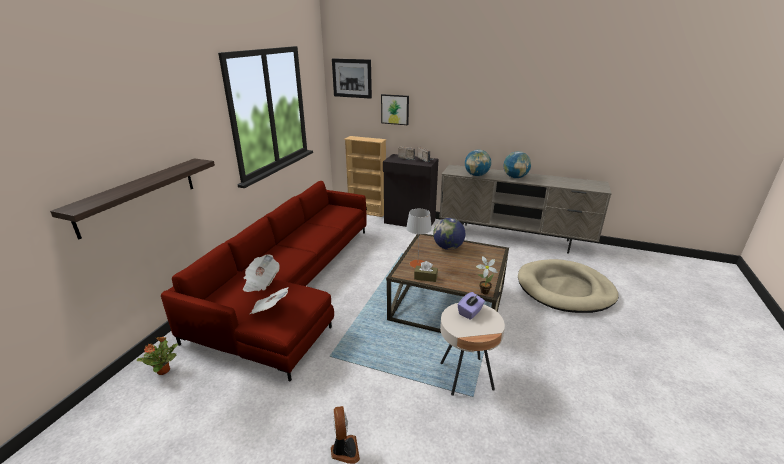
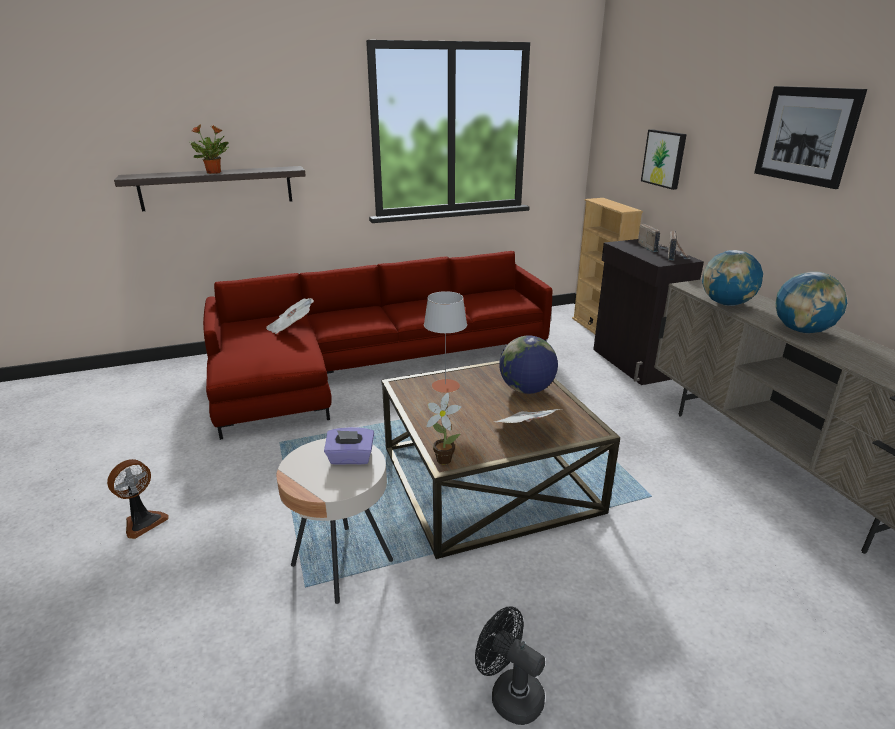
camera: 50 degrees right, 0 degrees up
(164, 370) = (183, 374): potted plant -> potted plant (214, 172)
(270, 309) = (248, 352): newspaper -> newspaper (525, 431)
(352, 78) = (622, 100): picture -> picture (806, 135)
(425, 277) = (418, 403): brown tissue box -> none
(565, 289) = (720, 593): beige dog bed -> none
(580, 363) = (509, 694): none -> black fan

